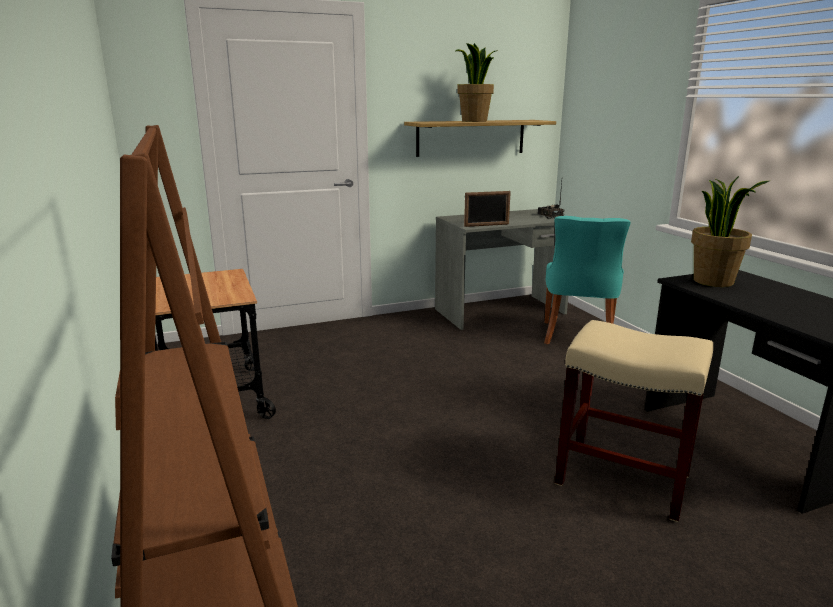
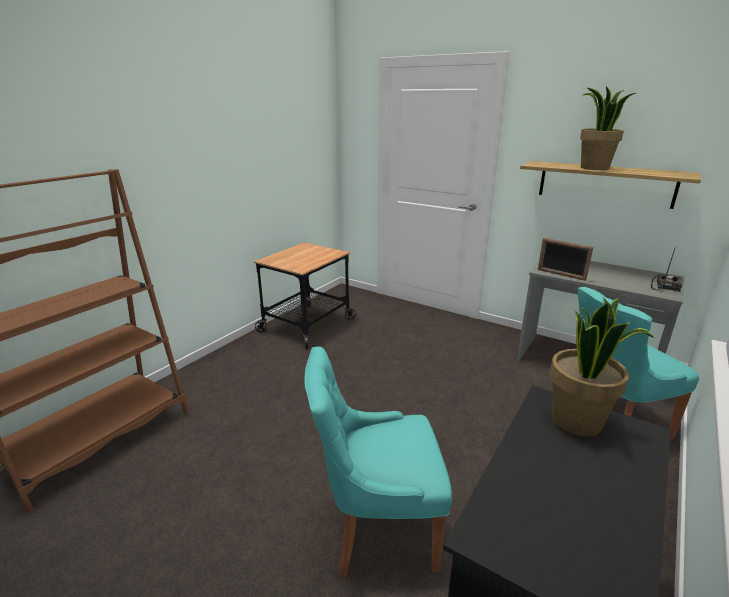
camera: 55 degrees right, 5 degrees up
(621, 479) = (377, 527): beige stool -> turquoise chair

